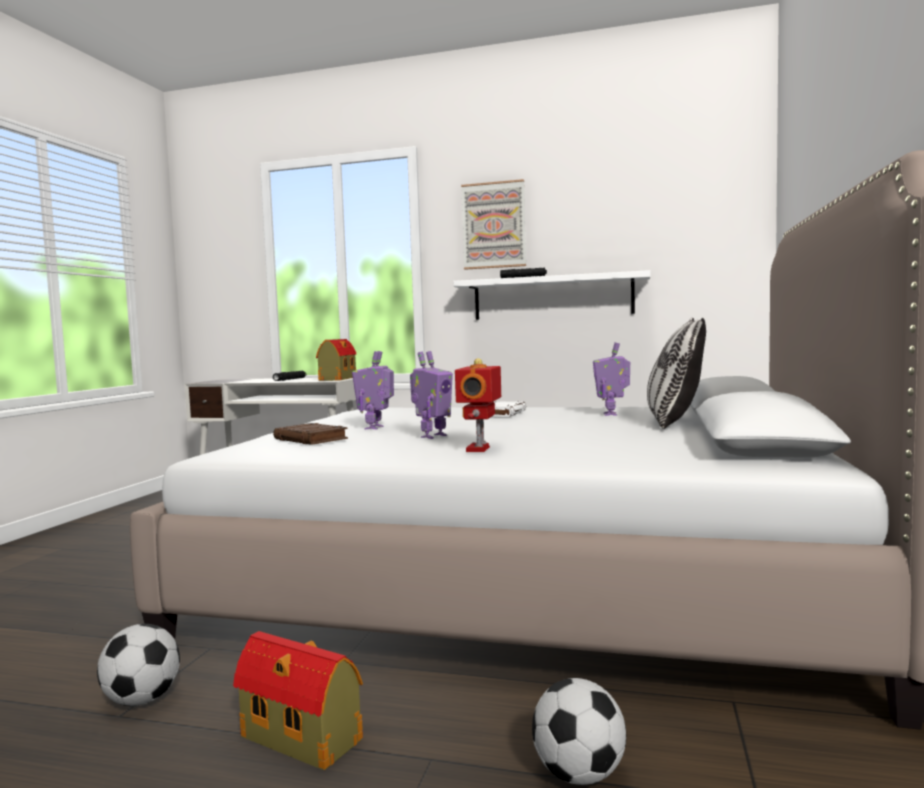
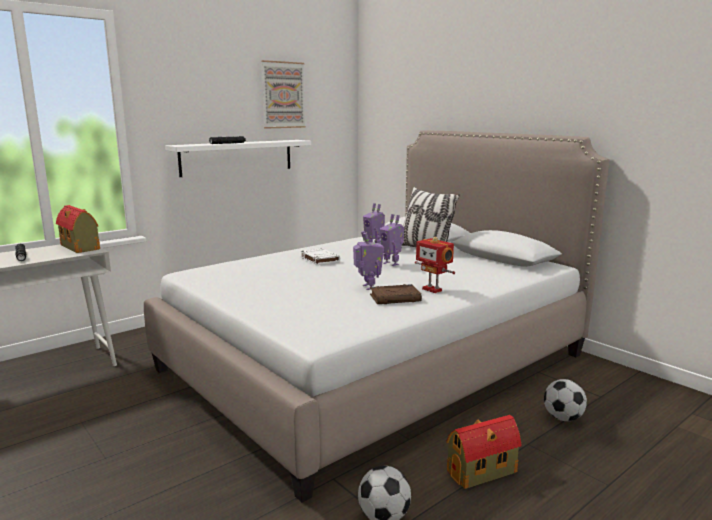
camera: 55 degrees left, 10 degrees up
(311, 439) = (318, 310): brown book -> brown book (395, 298)
(375, 428) = (301, 289): toy robot -> toy robot (391, 263)
(494, 225) = (190, 96): picture -> picture (283, 95)

